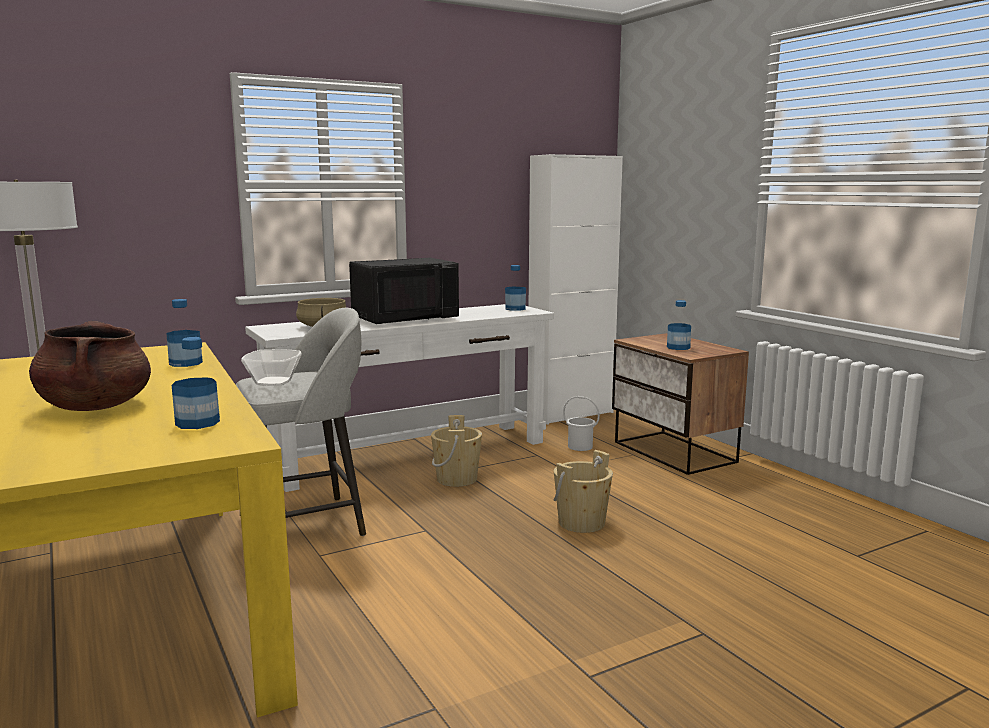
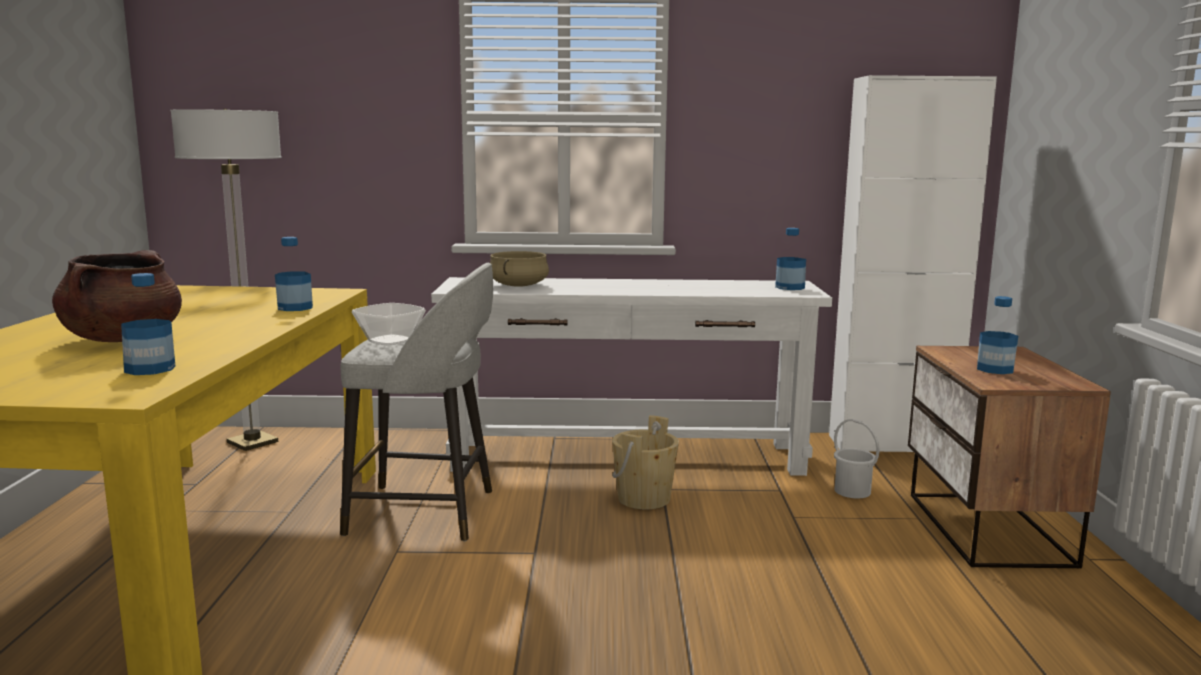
camera: 30 degrees right, 0 degrees up
(404, 318) = (628, 285): black microwave -> none
(581, 523) = (731, 595): beige bucket -> none

